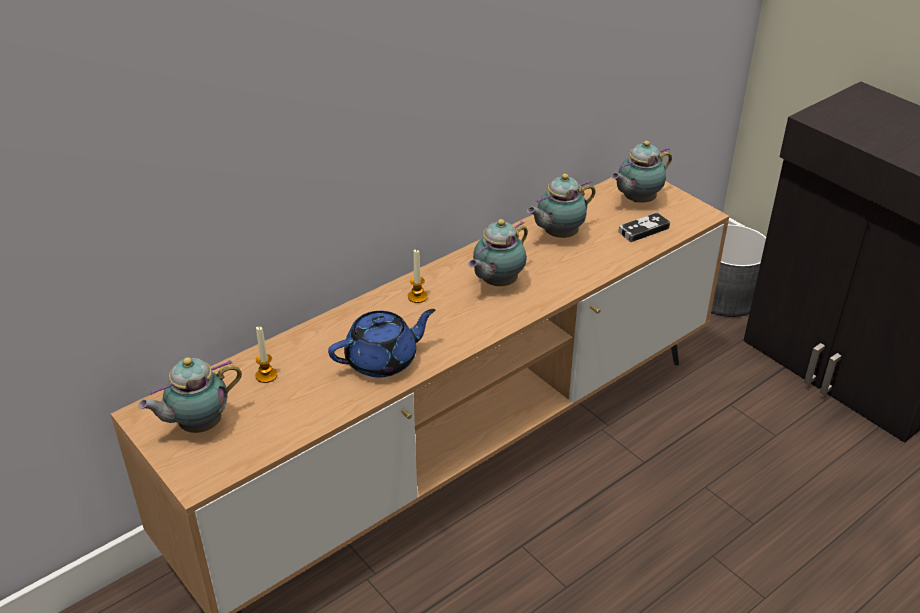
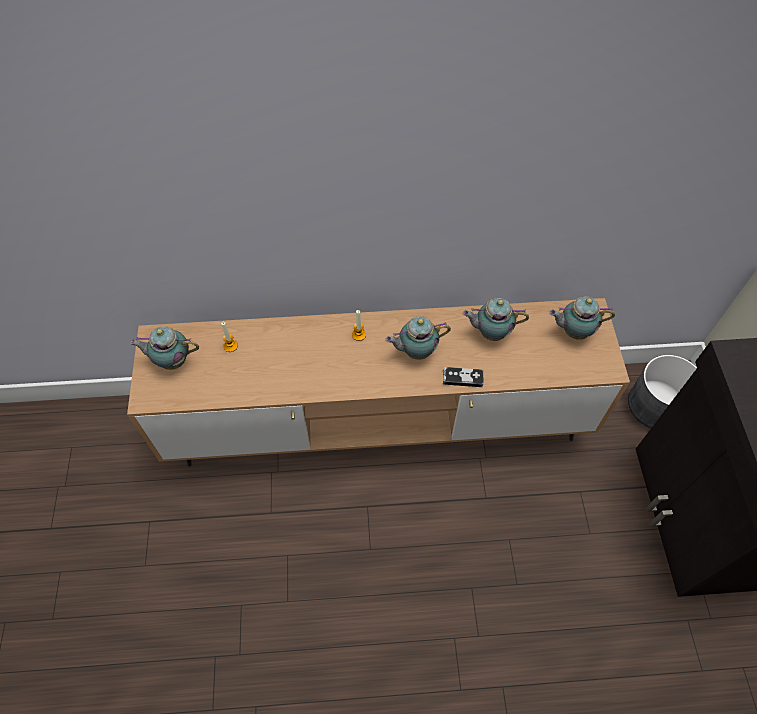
camera: 35 degrees right, 20 degrees up
(383, 360) = (300, 373): blue teapot -> none
(643, 230) = (553, 360): game controller -> game controller (462, 378)

